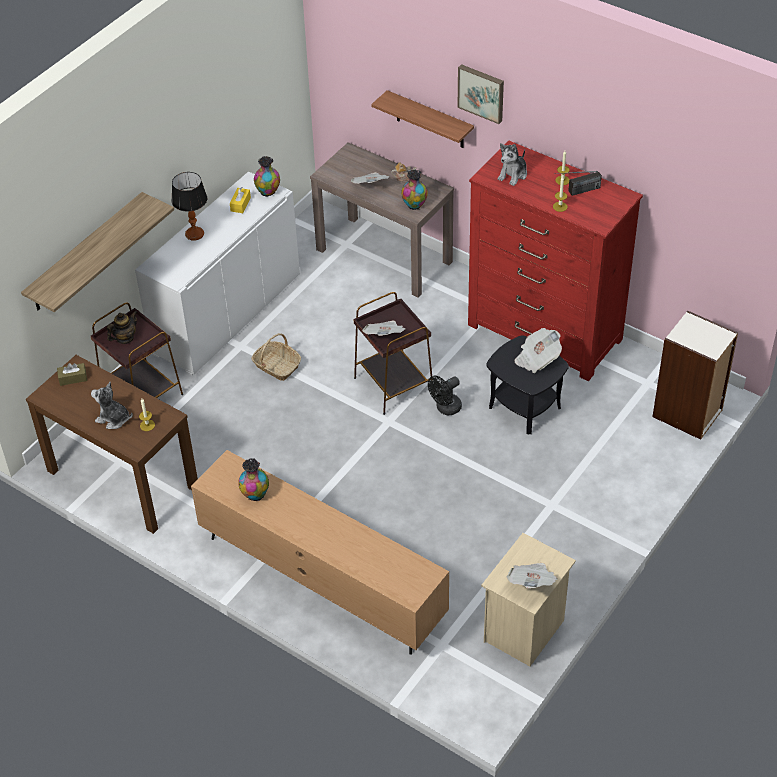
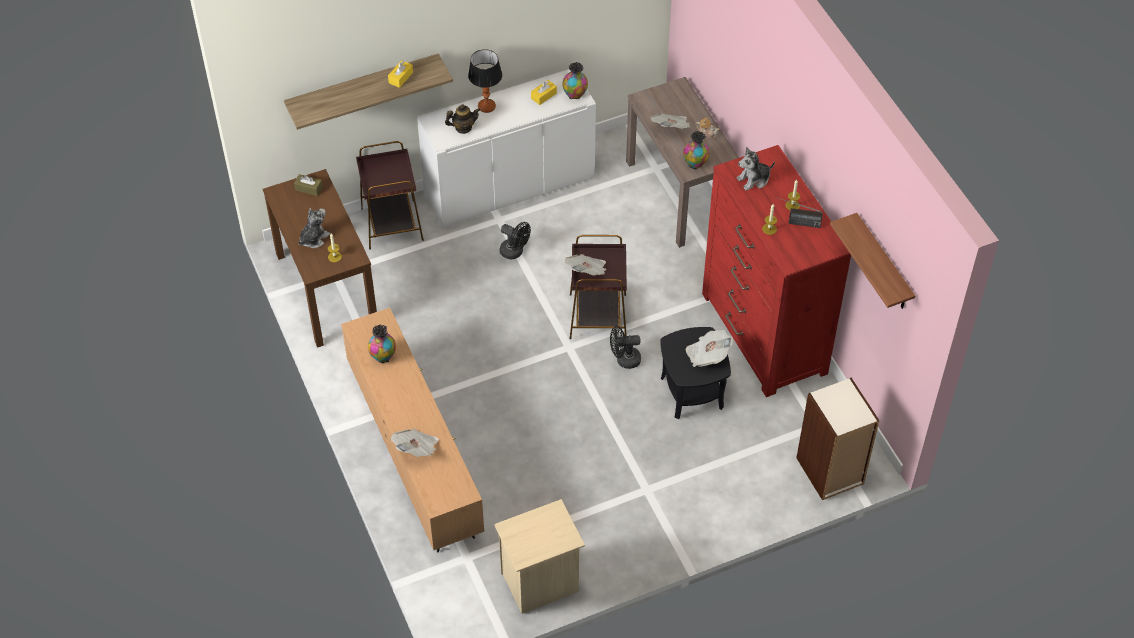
camera: 30 degrees right, 5 degrees up
(113, 419) = (313, 238): plush toy -> plush toy turned 75 degrees clockwise
(123, 226) = (401, 77): none -> yellow tissue box
(125, 338) = (382, 171): teapot -> teapot (463, 128)
(276, 366) = (515, 252): basket -> black fan
(430, 120) = (736, 92): shelf -> shelf (883, 264)
(481, 92) = (769, 90): picture -> none
(531, 583) = (534, 544): newspaper -> newspaper (417, 449)

